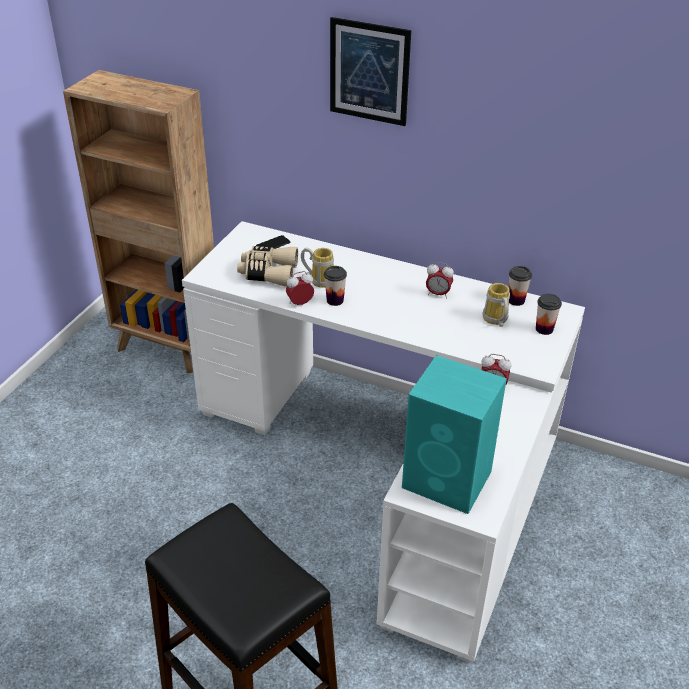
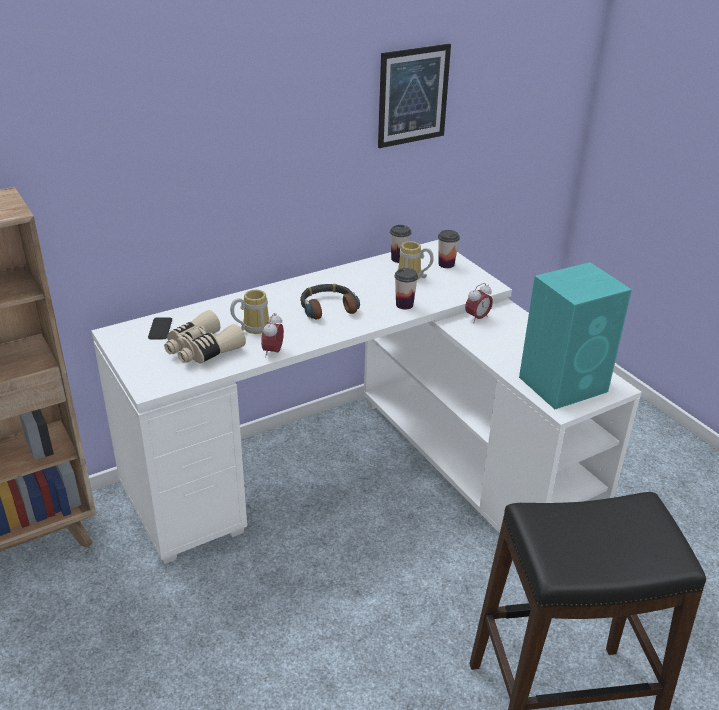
camera: 55 degrees left, 5 degrees down
(335, 300) = (293, 333): cup -> cup (404, 305)
(369, 72) = (221, 90): picture -> picture (413, 96)
(391, 299) = (328, 307): none -> headphones
(438, 294) = (348, 285): alarm clock -> none

